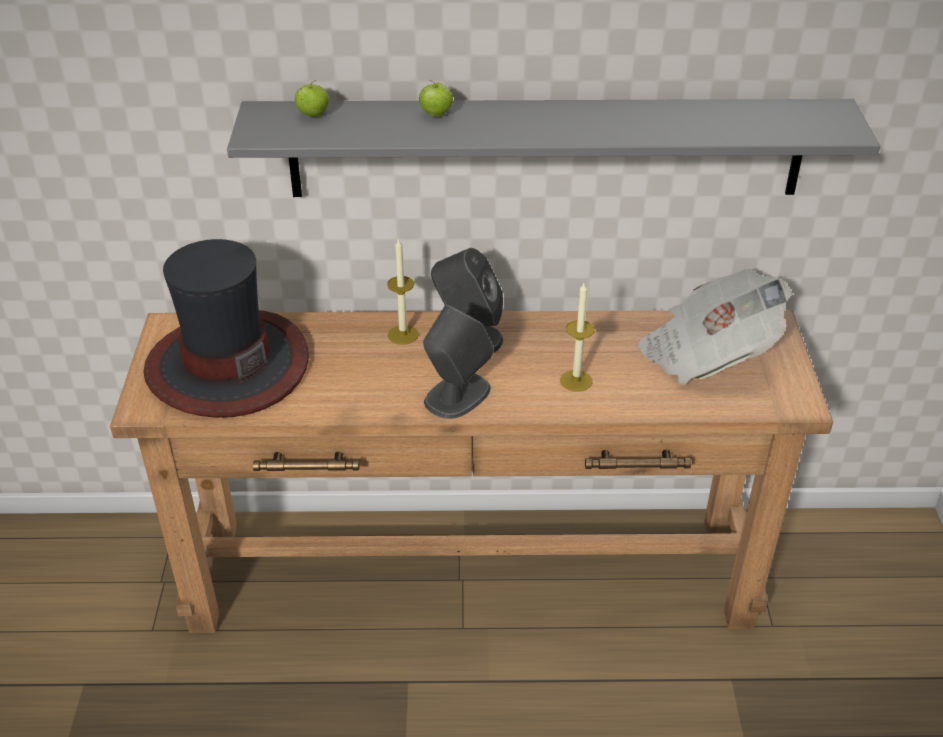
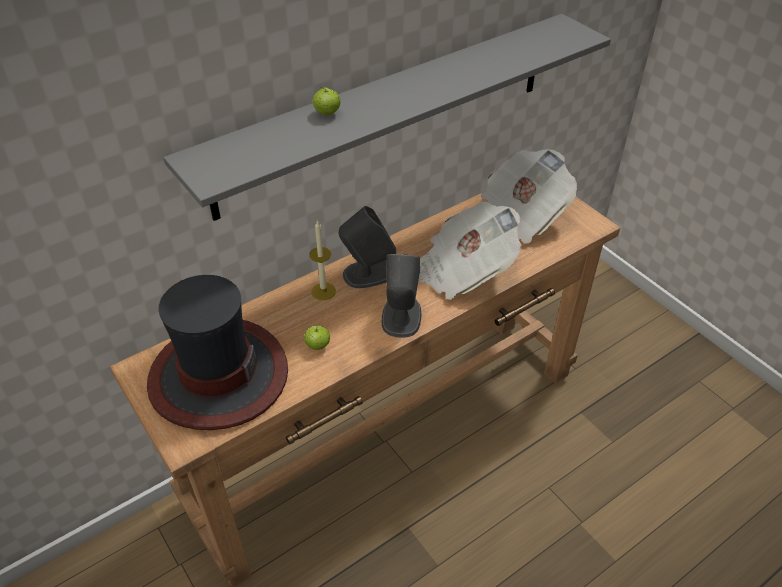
camera: 35 degrees left, 5 degrees up
(313, 115) = (236, 147): apple -> apple (317, 346)
(576, 380) = (463, 270): candle -> newspaper

